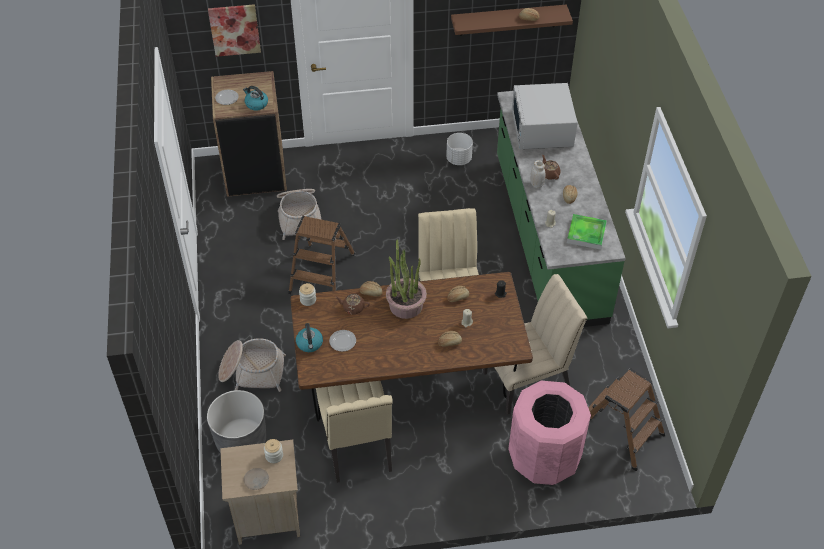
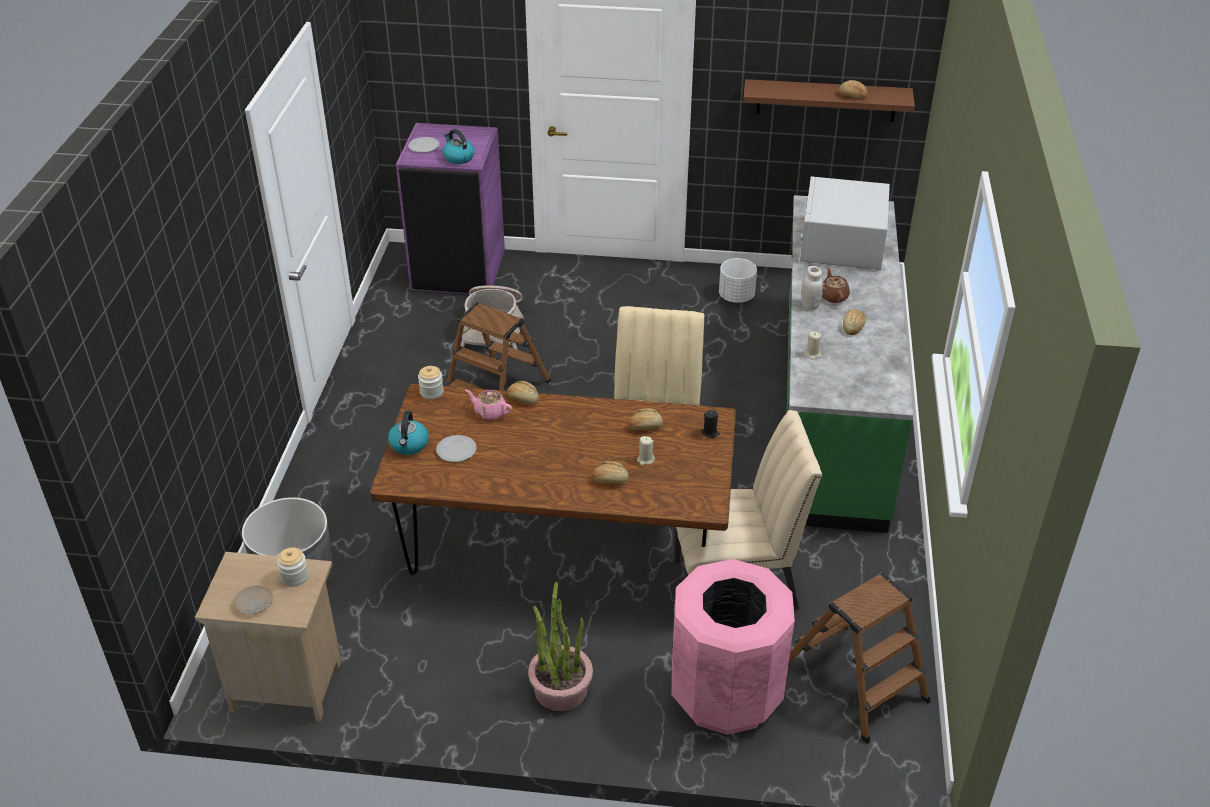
camera: 15 degrees right, 10 degrees down
(234, 29) = (450, 57): picture -> none
(252, 372) = (350, 496): basket -> none
(255, 173) = (458, 270): brown cabinet -> purple cabinet
(353, 307) = (490, 412): brown teapot -> pink teapot
(356, 445) = (453, 616): beige chair -> none
(405, 305) = (566, 422): potted plant -> potted plant (560, 688)
(586, 233) = (863, 375): tray -> none

